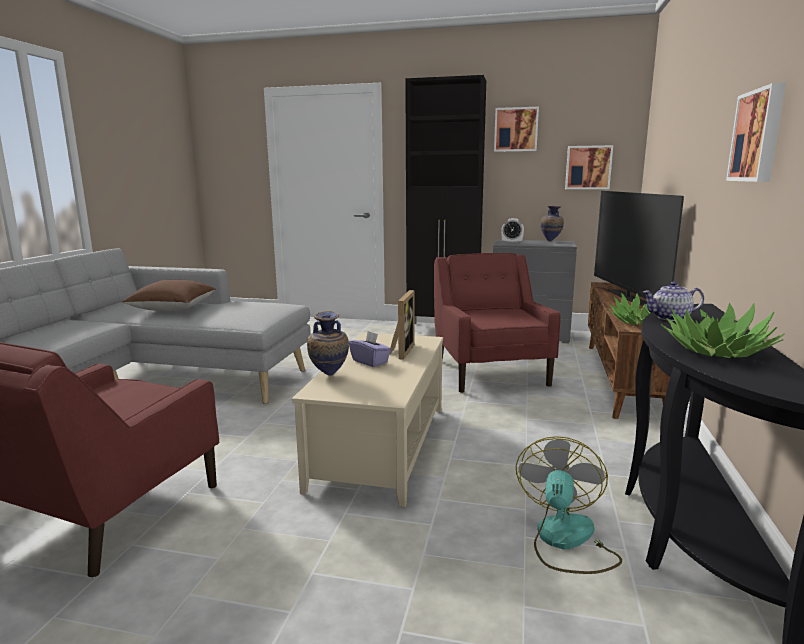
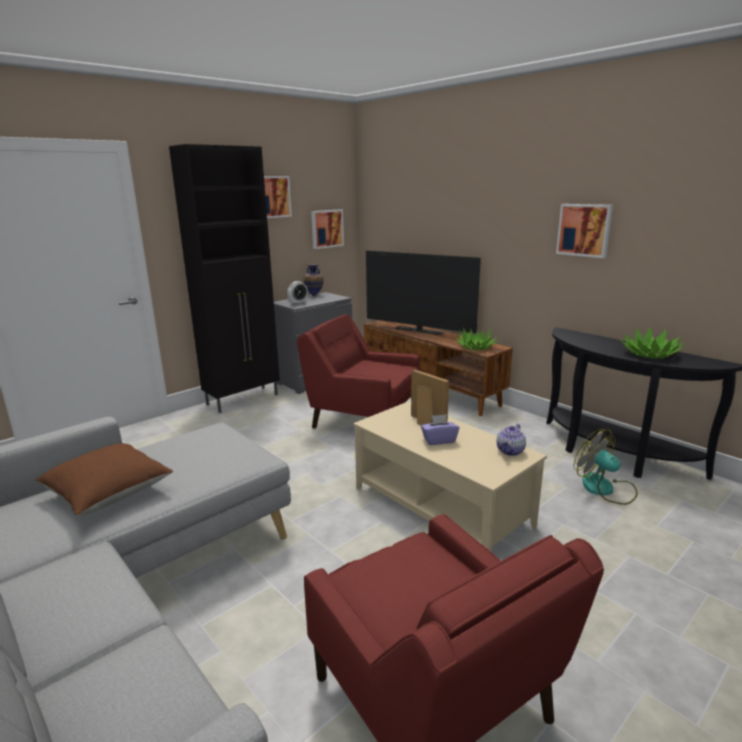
camera: 55 degrees left, 5 degrees up
(328, 376) = (457, 464): vase -> none
(670, 318) = (581, 342): teapot -> teapot (510, 451)

